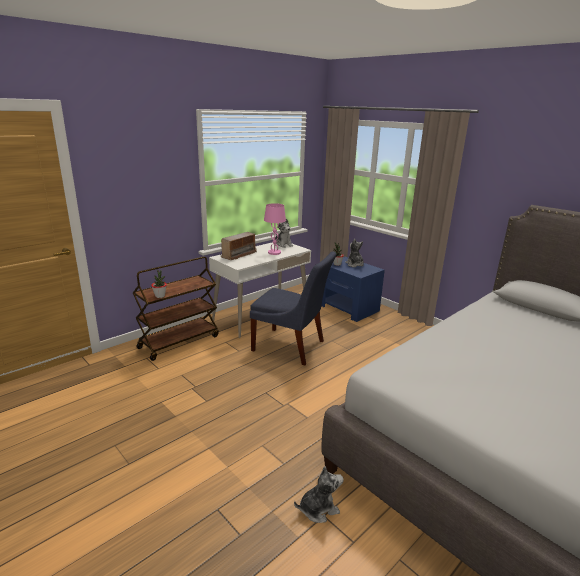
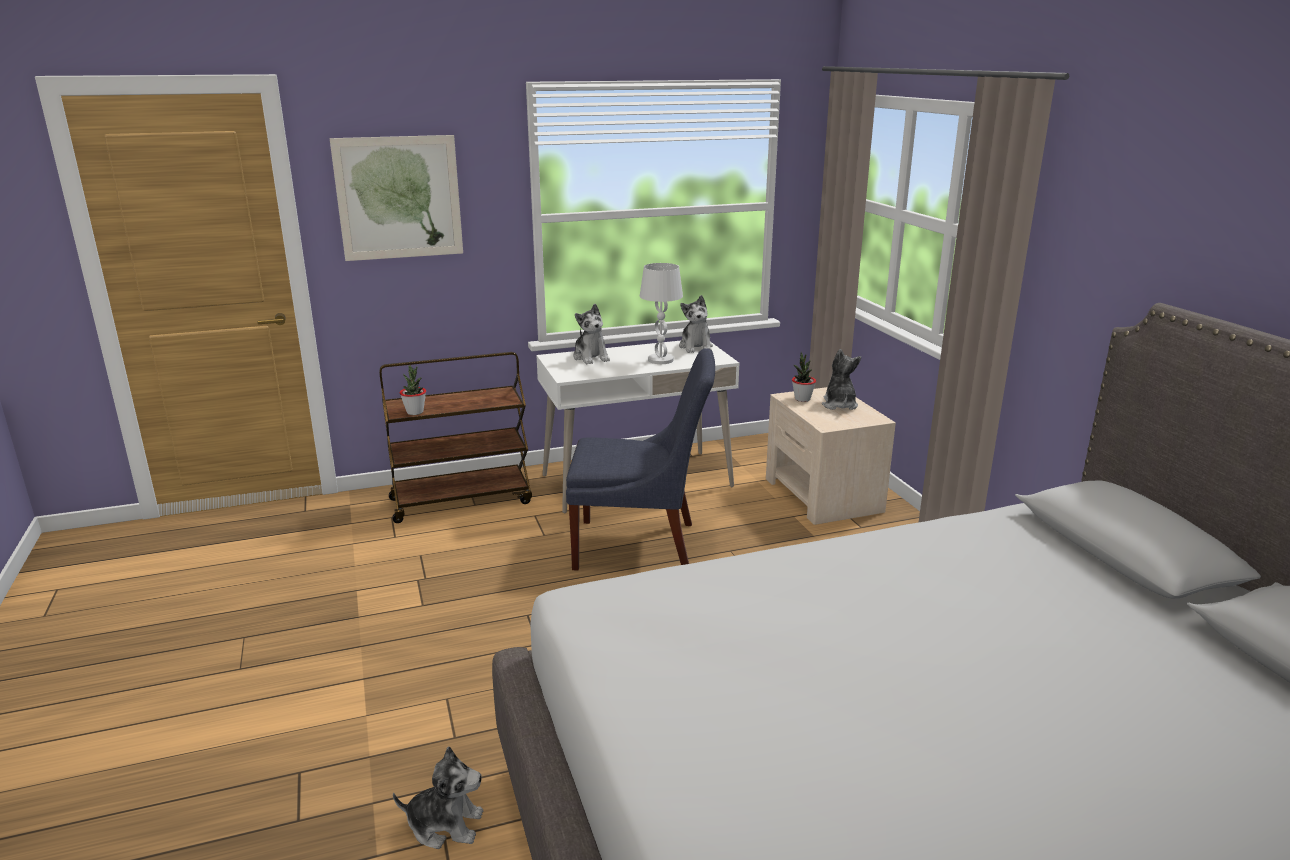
camera: 25 degrees right, 0 degrees up
(132, 174) = (399, 198): none -> picture
(239, 255) = (591, 357): radio -> plush toy
(274, 252) = (661, 360): pink table lamp -> white table lamp
(291, 347) = (641, 547): blue chair -> blue chair turned 45 degrees counterclockwise
(349, 308) = (823, 495): blue nightstand -> beige nightstand

